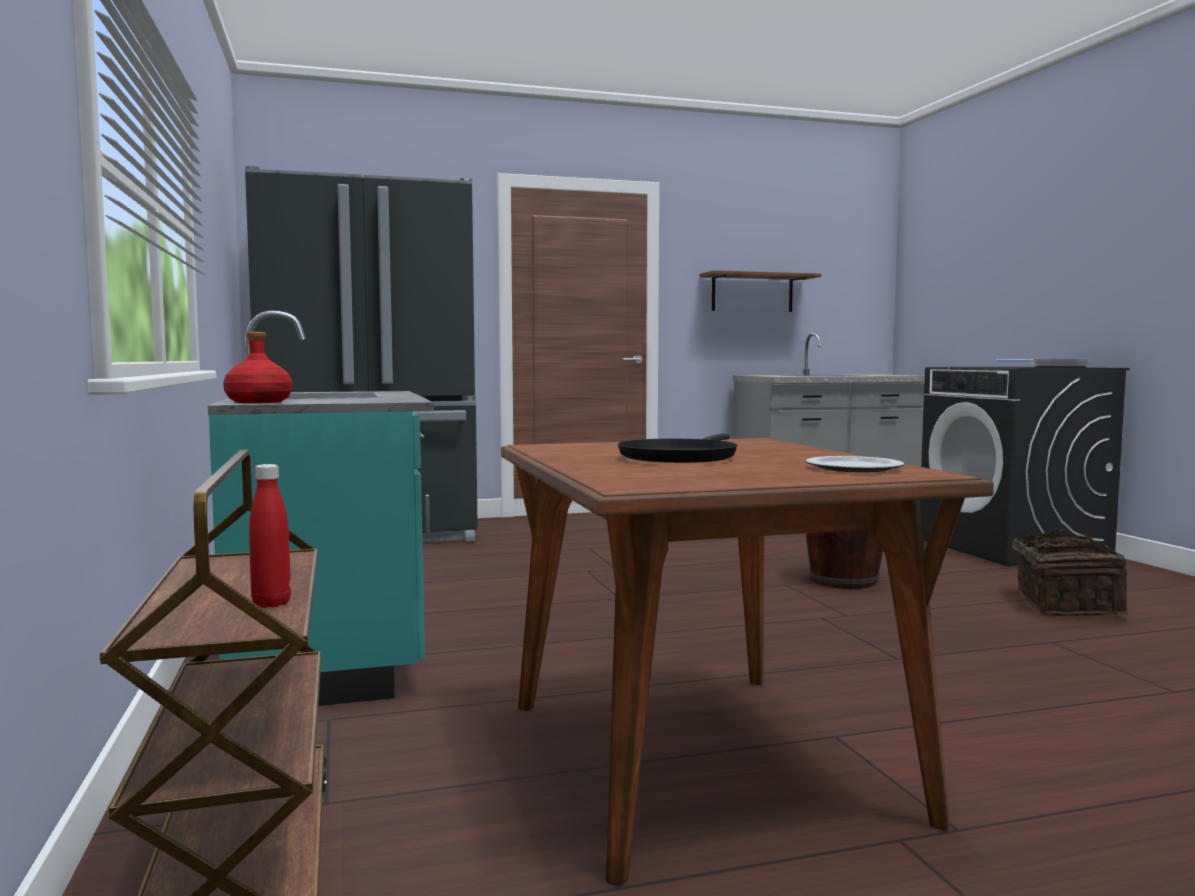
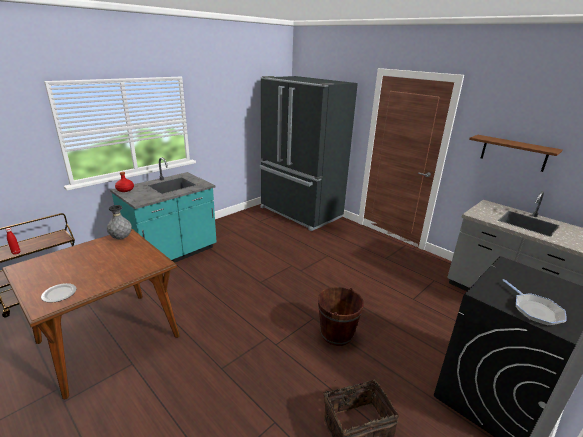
camera: 60 degrees right, 20 degrees up
(565, 447) = (121, 238): none -> grey vase
(680, 457) = (91, 260): black frying pan -> none

